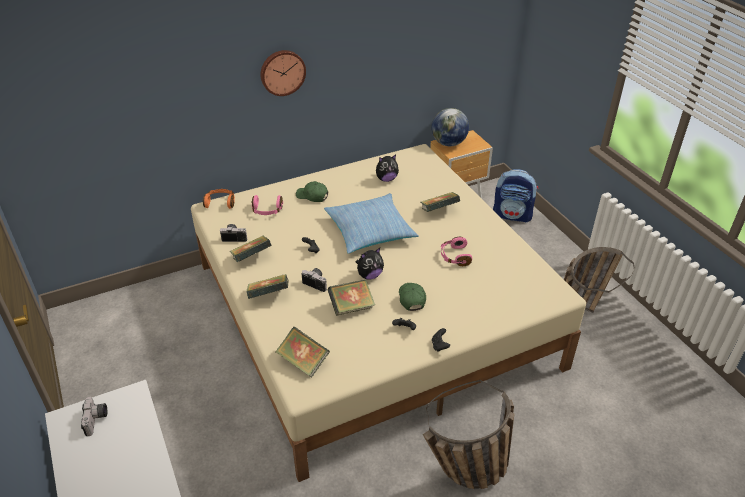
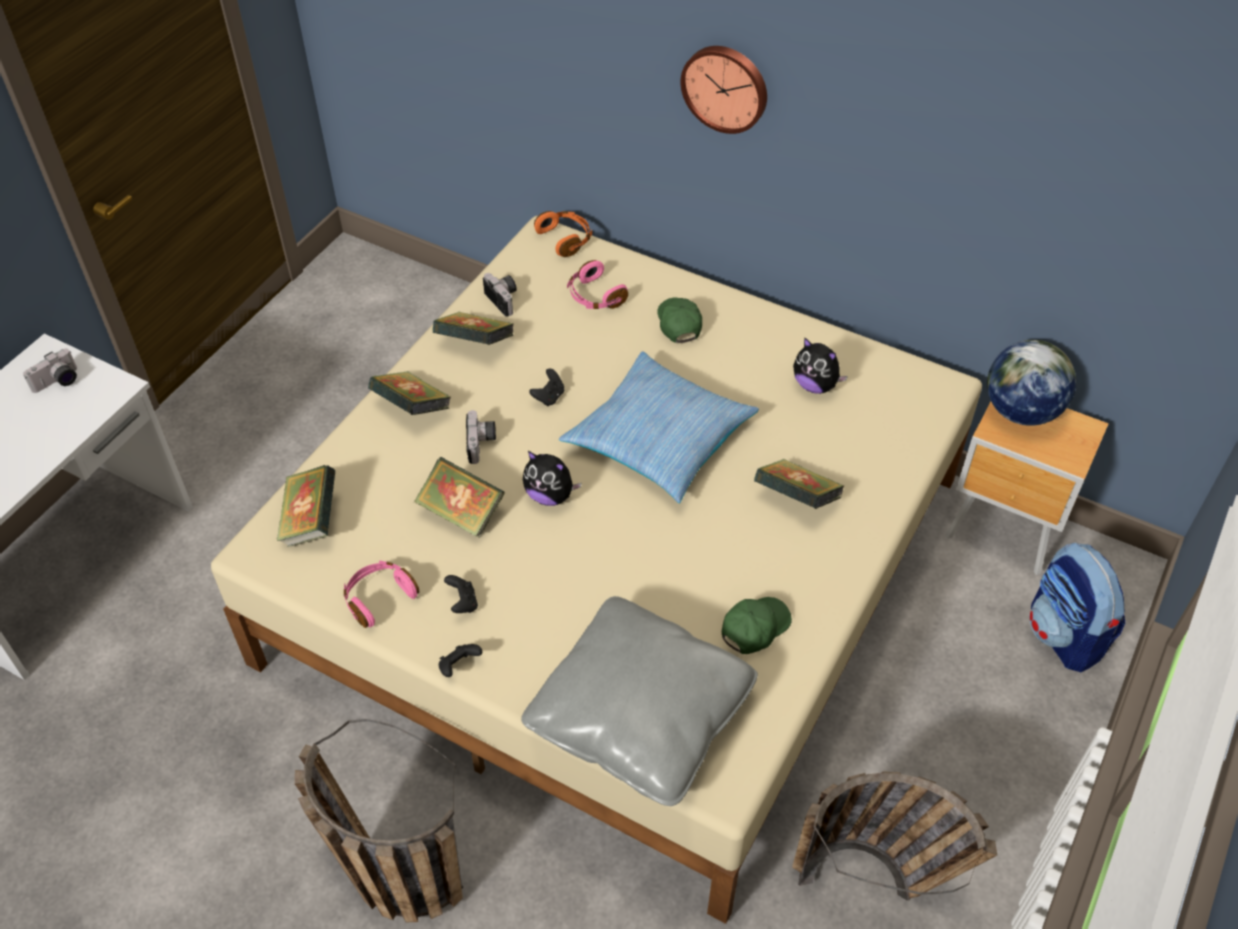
camera: 55 degrees right, 10 degrees up
(411, 299) = (538, 576): green cap -> green cap (754, 628)
(454, 257) = (691, 581): pink headphones -> pink headphones (379, 598)
(510, 302) = (640, 715): none -> grey pillow

